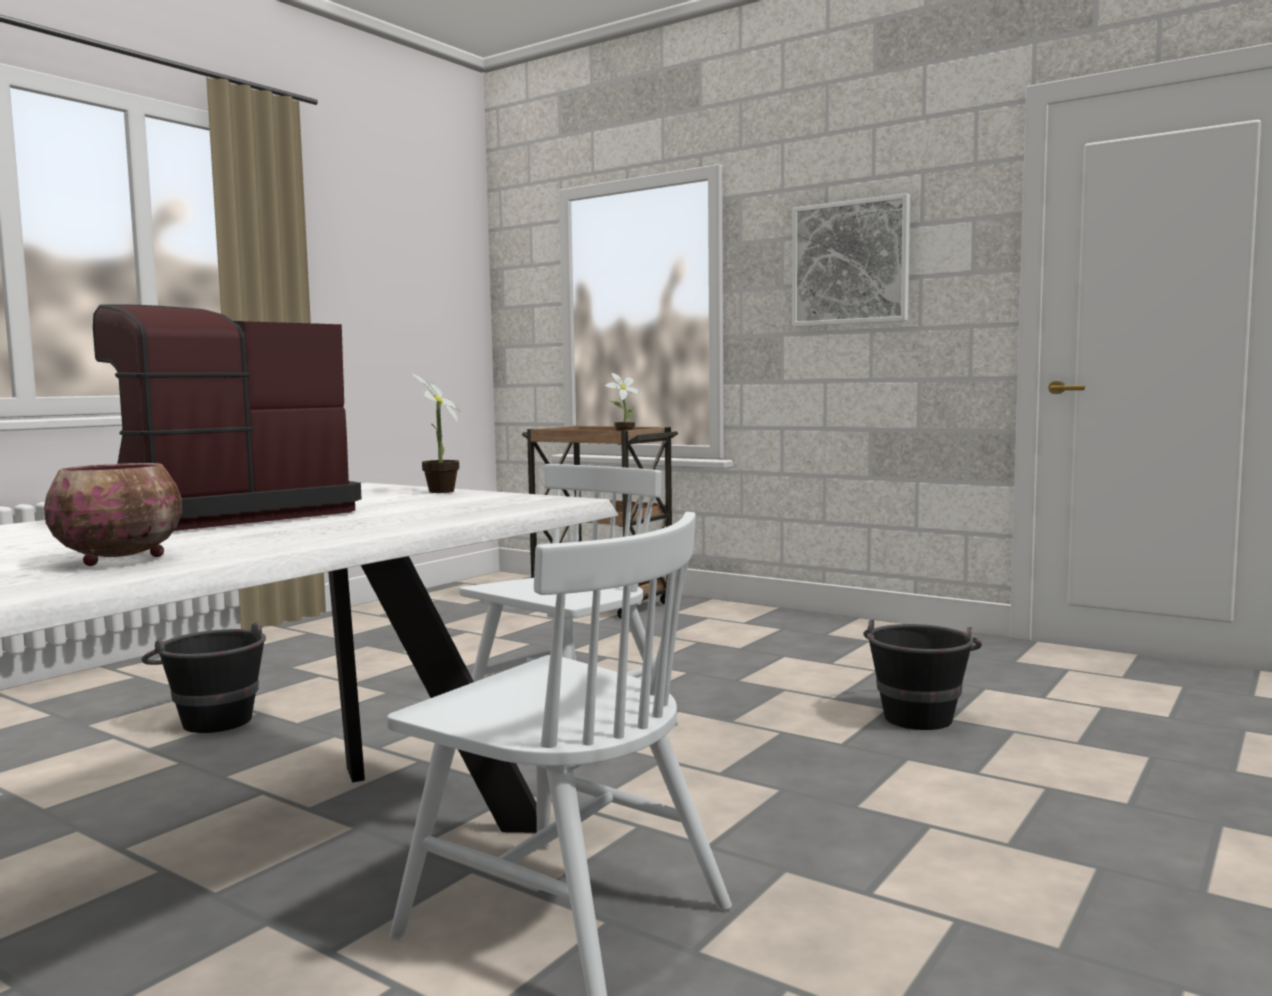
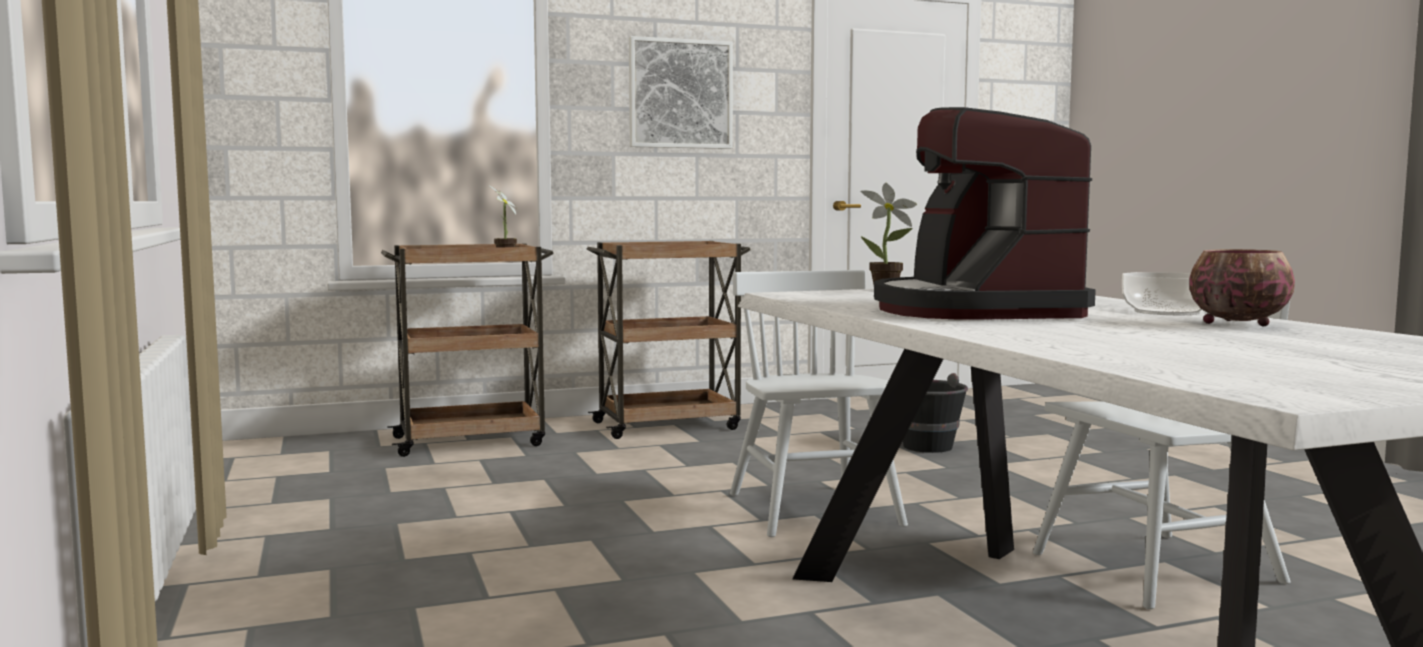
camera: 55 degrees left, 0 degrees up
(211, 718) = (532, 608): black bucket -> none
(260, 541) = (1167, 312): none -> bowl
(772, 628) = (669, 425): none -> brown cart

